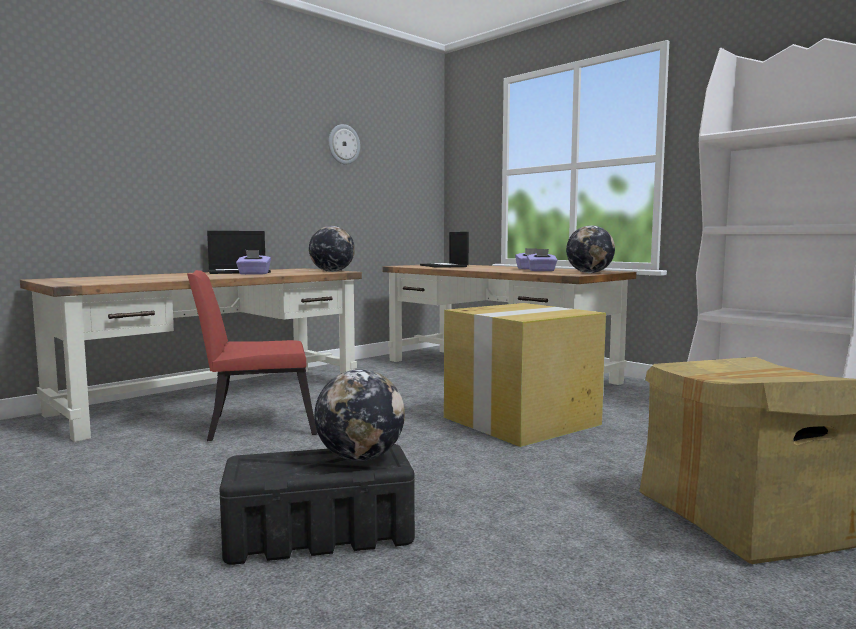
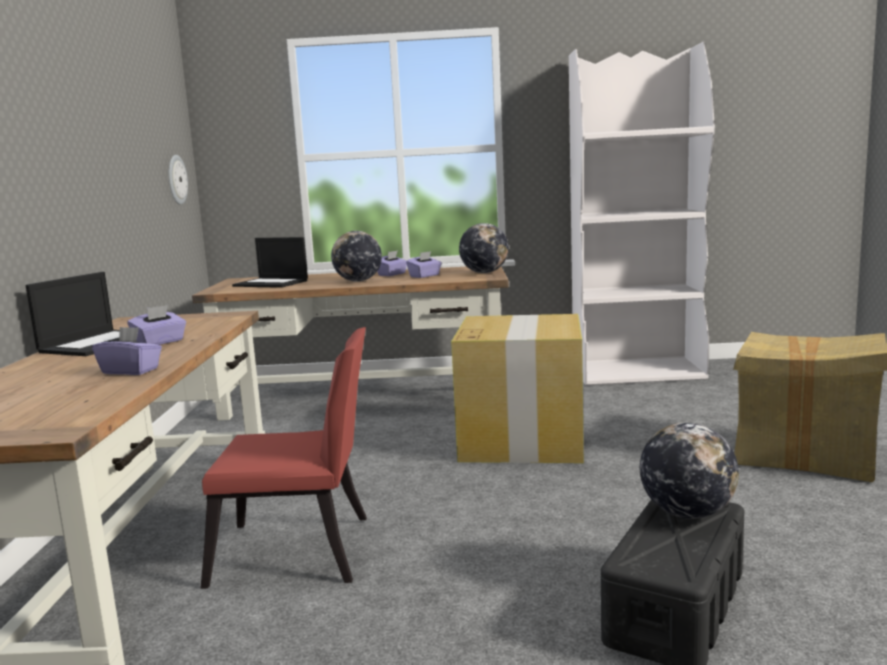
camera: 45 degrees left, 5 degrees up
(187, 278) = (131, 371): none -> purple tissue box
(254, 425) = (302, 553): red chair -> red chair turned 120 degrees counterclockwise
(332, 271) = (225, 317): globe -> globe (358, 281)
(343, 144) = (120, 123): wall clock -> wall clock (176, 179)

